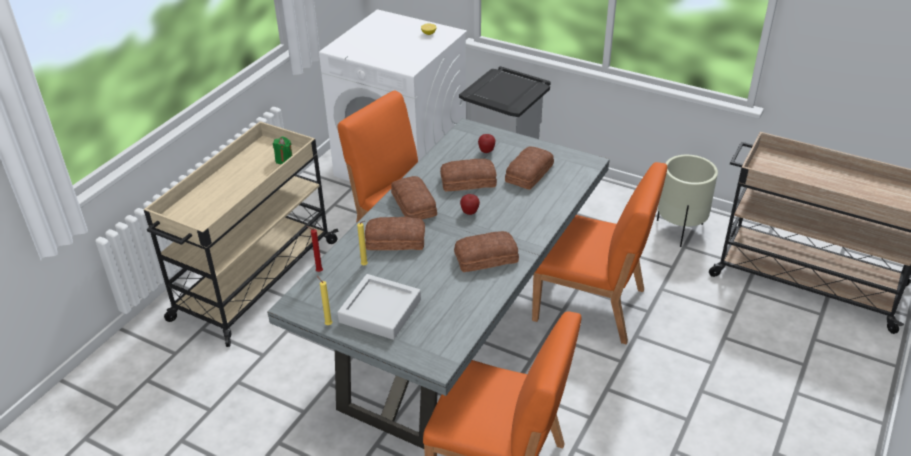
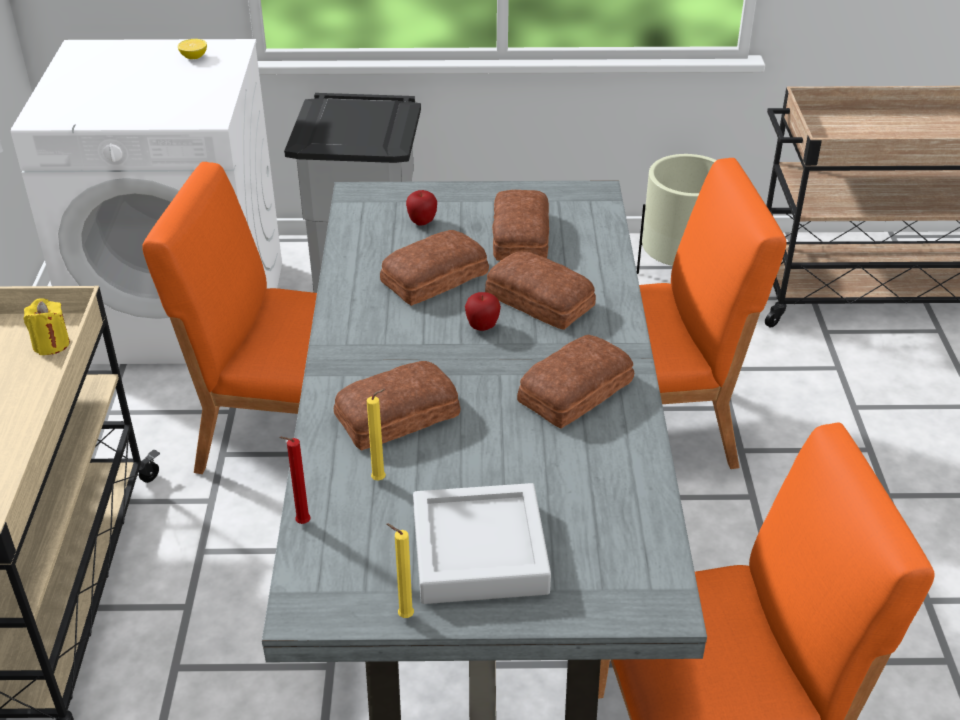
camera: 30 degrees left, 0 degrees up
(284, 159) = (51, 344): green candle -> yellow candle
(413, 205) = (375, 346): bread -> bread (539, 302)

